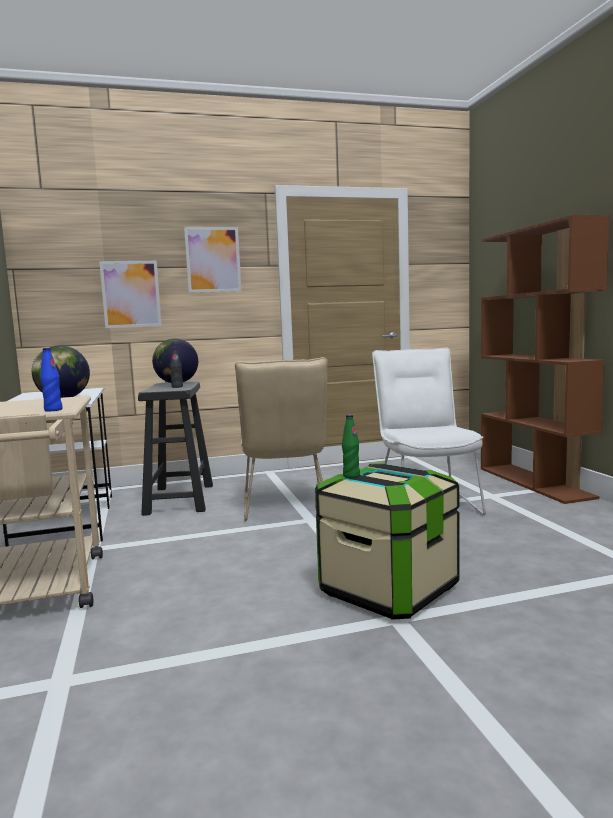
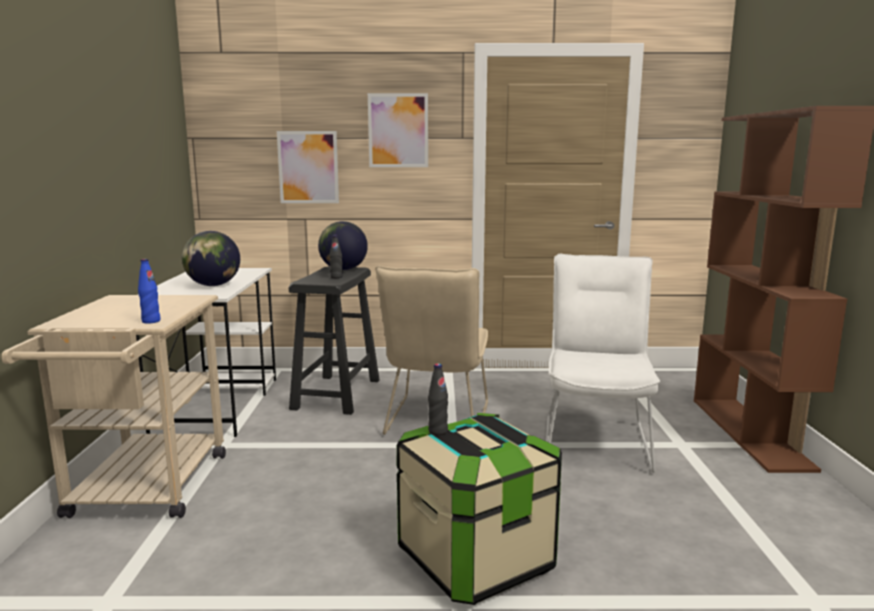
camera: 15 degrees right, 5 degrees up
(351, 476) = (438, 431): green bottle -> black bottle

